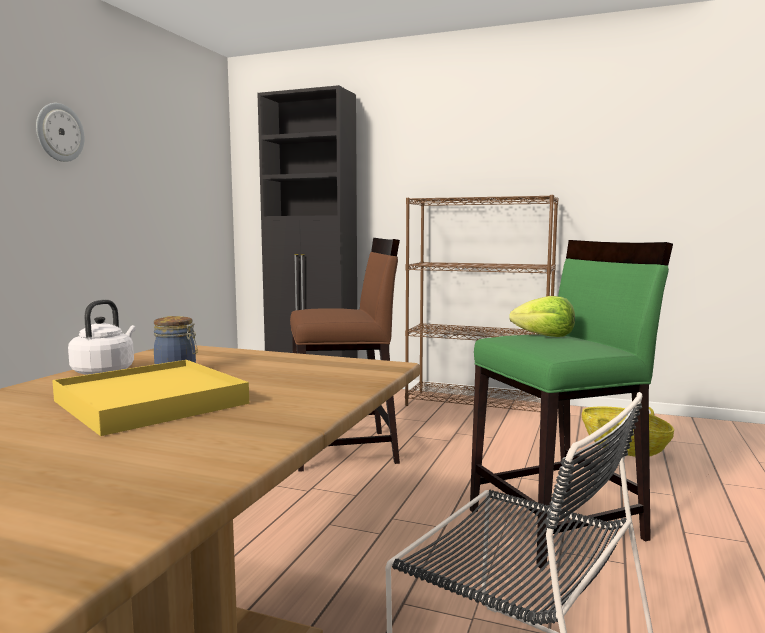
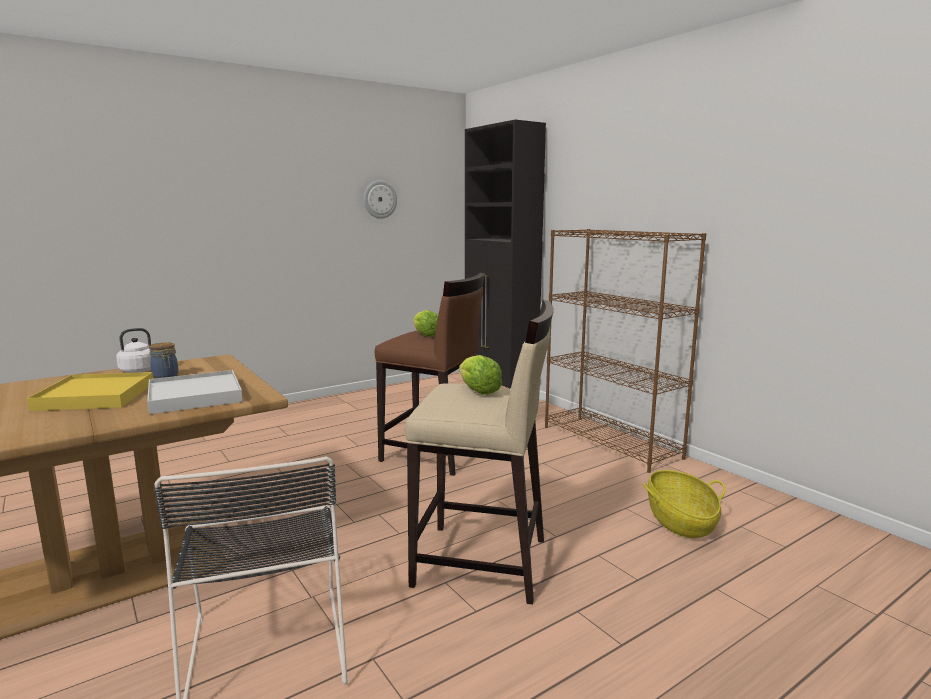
camera: 35 degrees right, 5 degrees up
(59, 132) = (289, 184): wall clock -> wall clock (380, 199)
(305, 378) = (194, 396): none -> white tray
(332, 310) = (425, 335): none -> lettuce
(558, 524) = (482, 563): green stool -> beige stool

